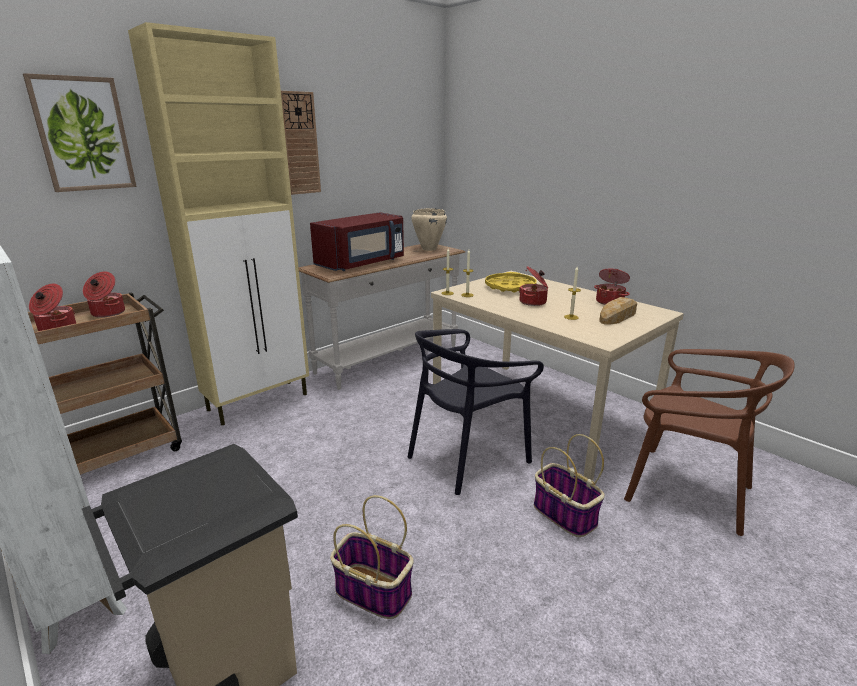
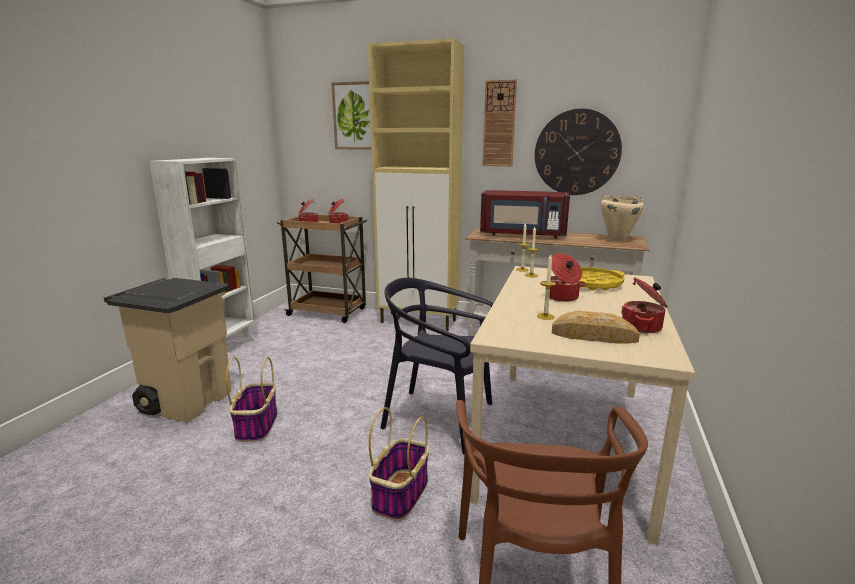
camera: 60 degrees right, 5 degrees down
(374, 171) = (577, 152): none -> wall clock

